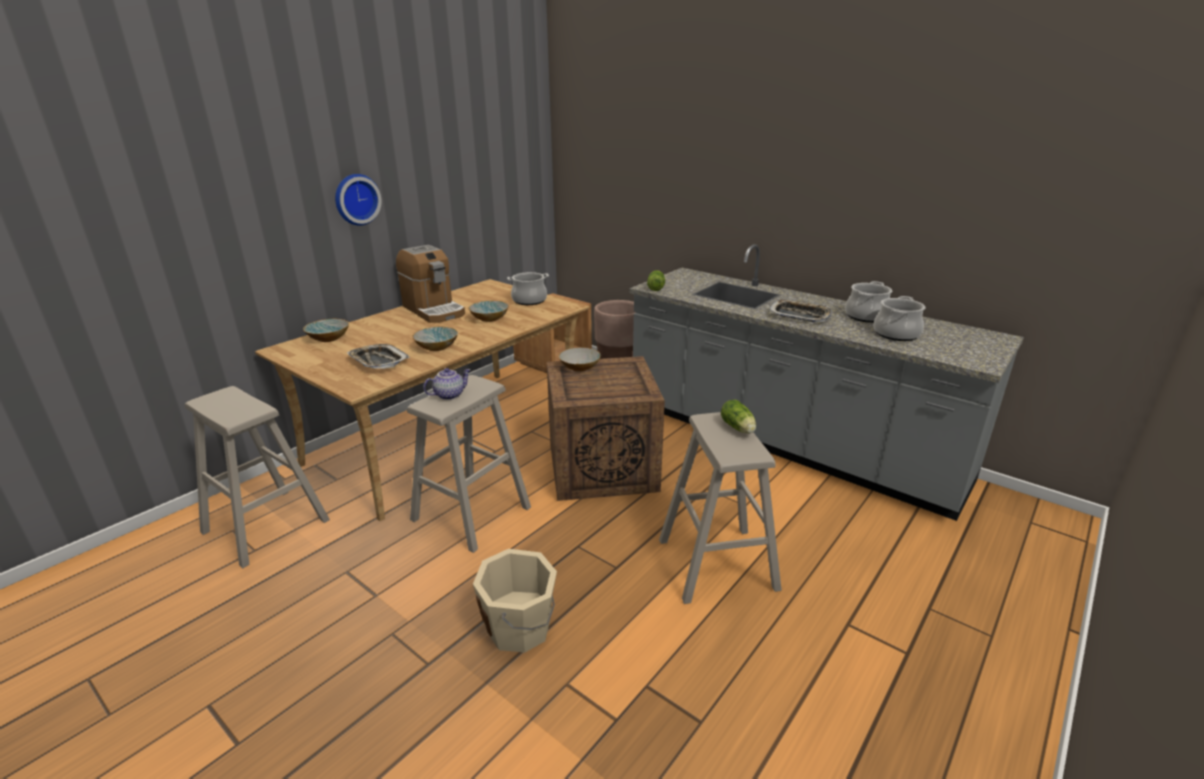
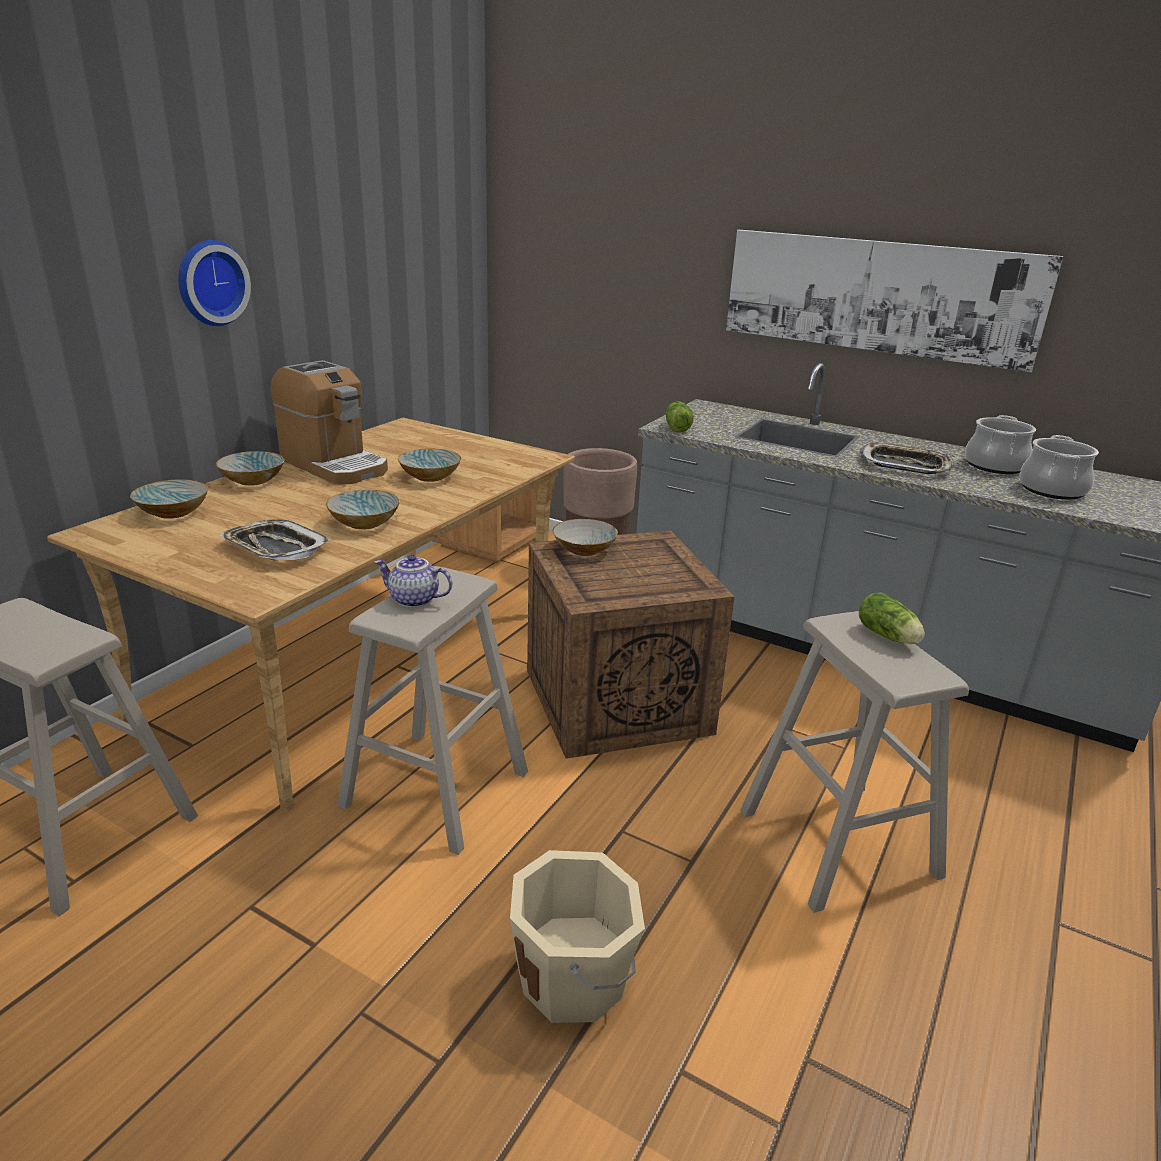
camera: 10 degrees left, 0 degrees up
(382, 319) = (254, 480): none -> bowl
(449, 395) = (413, 600): teapot -> teapot turned 120 degrees counterclockwise
(529, 300) = (480, 449): cooking pot -> none
(793, 198) = (878, 296): none -> picture

